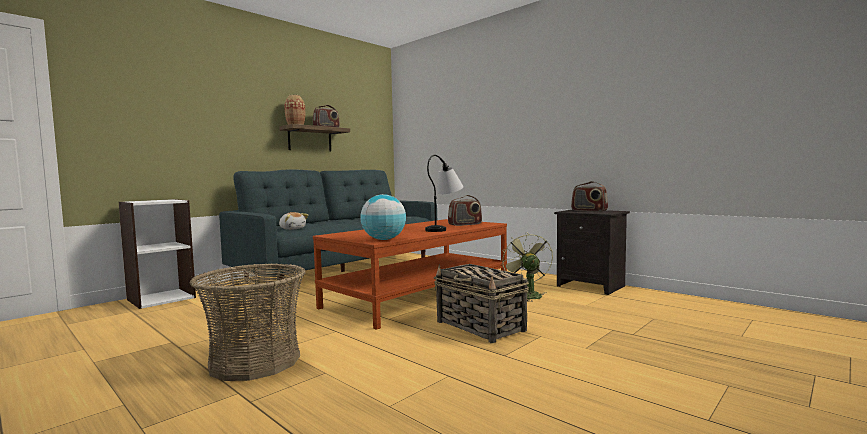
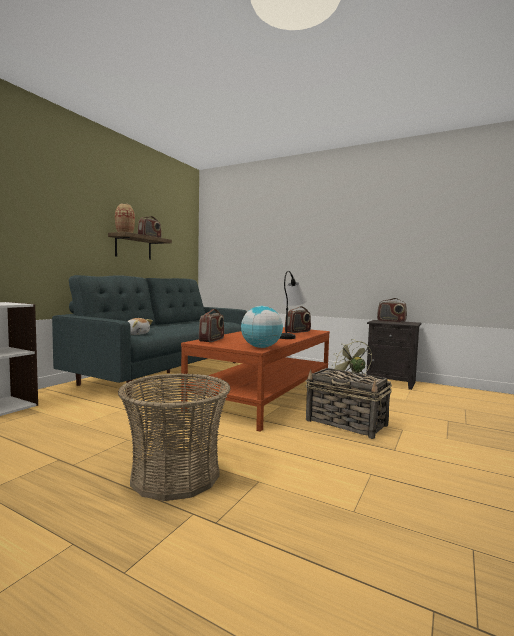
camera: 15 degrees left, 0 degrees up
(349, 233) = (212, 340): none -> radio

